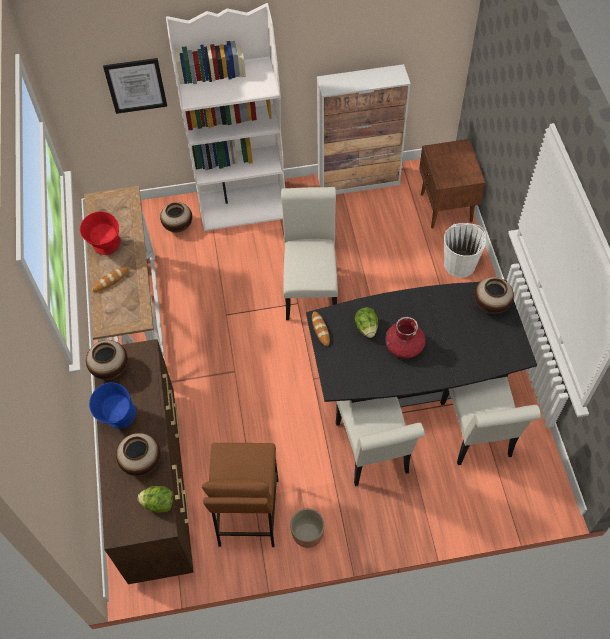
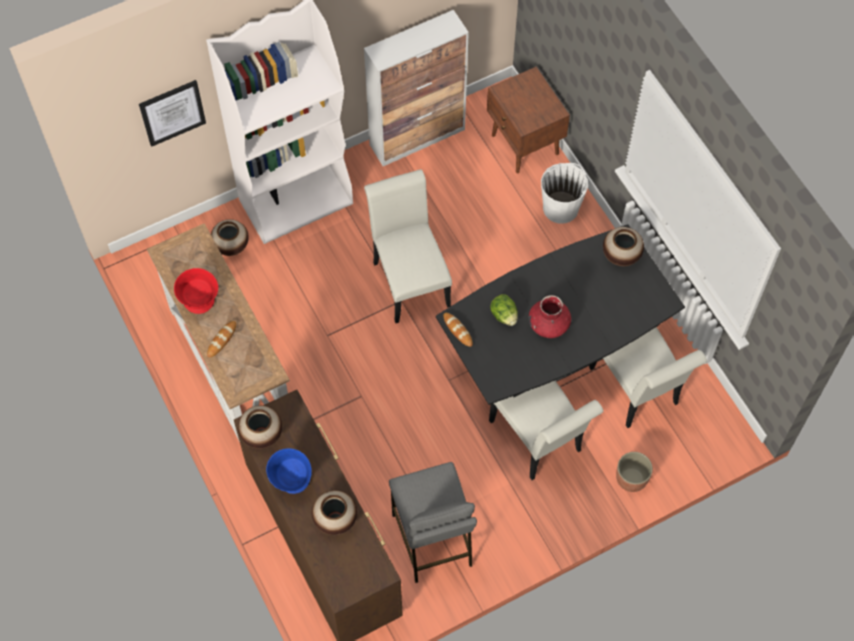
camera: 20 degrees left, 5 degrees up
(158, 503) = (369, 554): lettuce -> none
(247, 512) = (432, 540): brown stool -> grey stool
(307, 534) = (501, 543): planter -> planter (631, 479)

